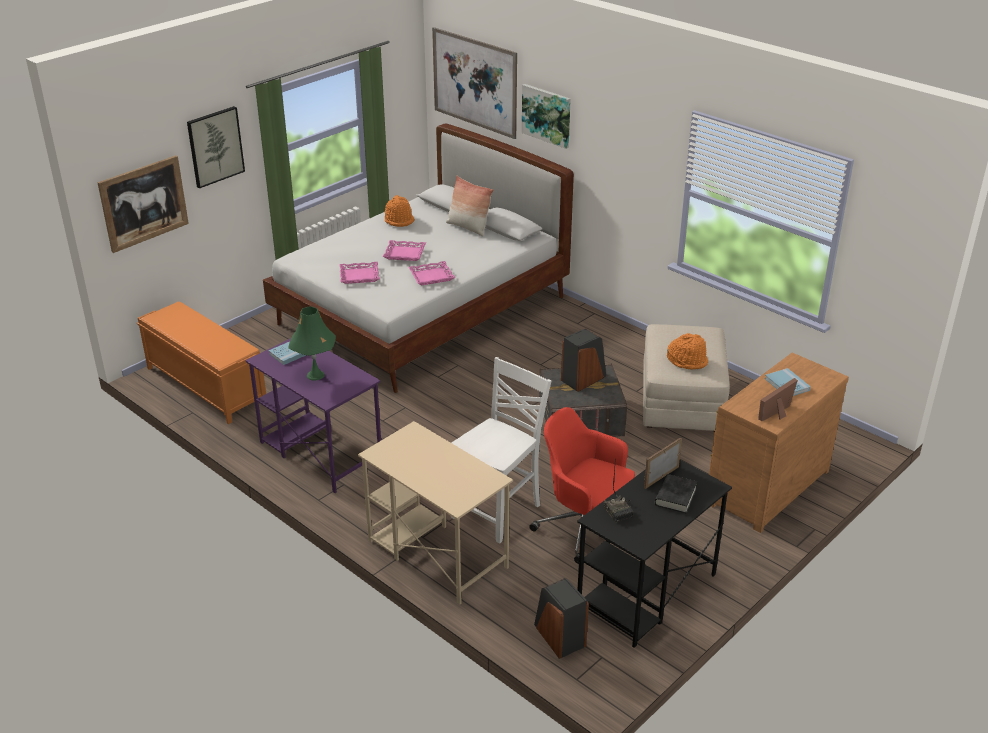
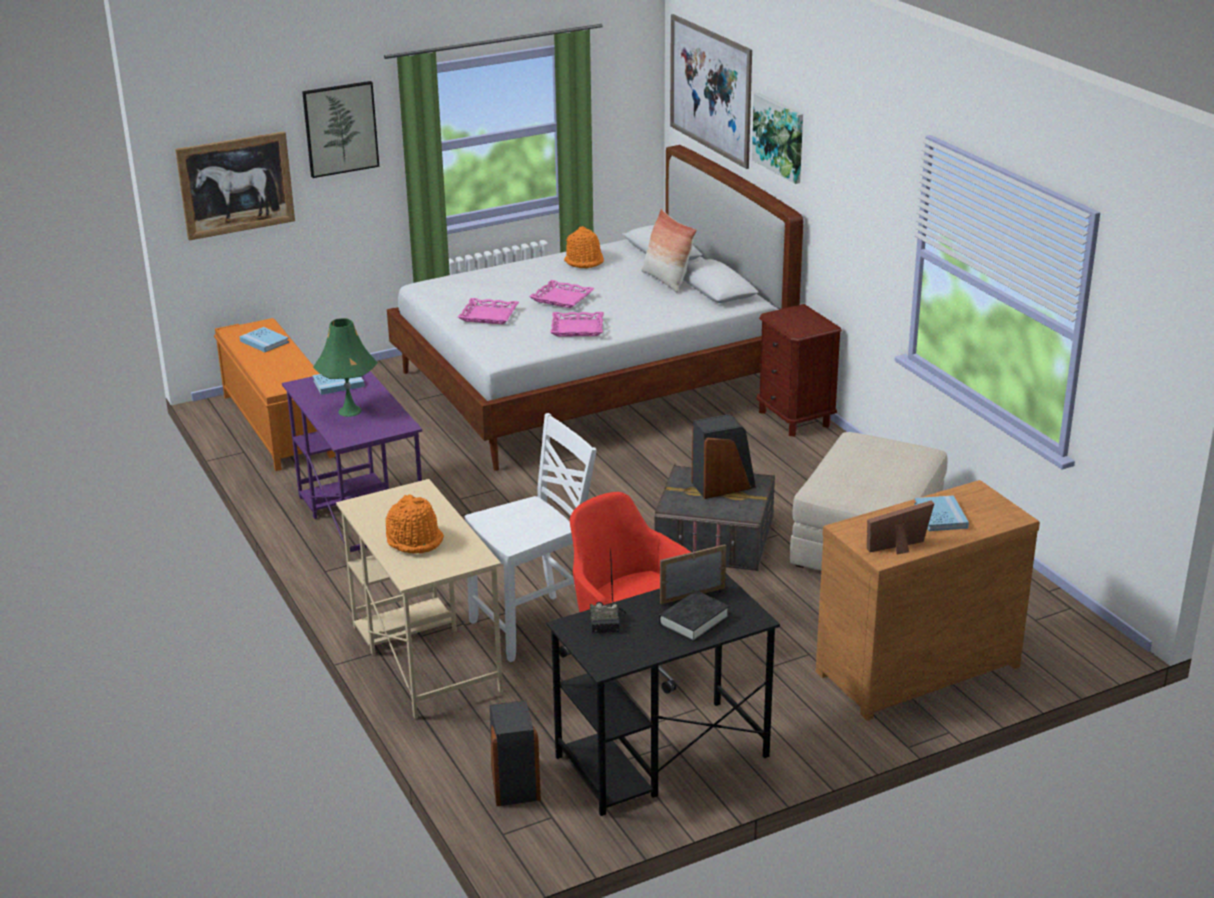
camera: 20 degrees right, 5 degrees down
(186, 323) = (264, 341): none -> blue book
(578, 314) = (794, 419): none -> brown nightstand
(687, 360) = (863, 481): orange hat -> orange hat (414, 539)

